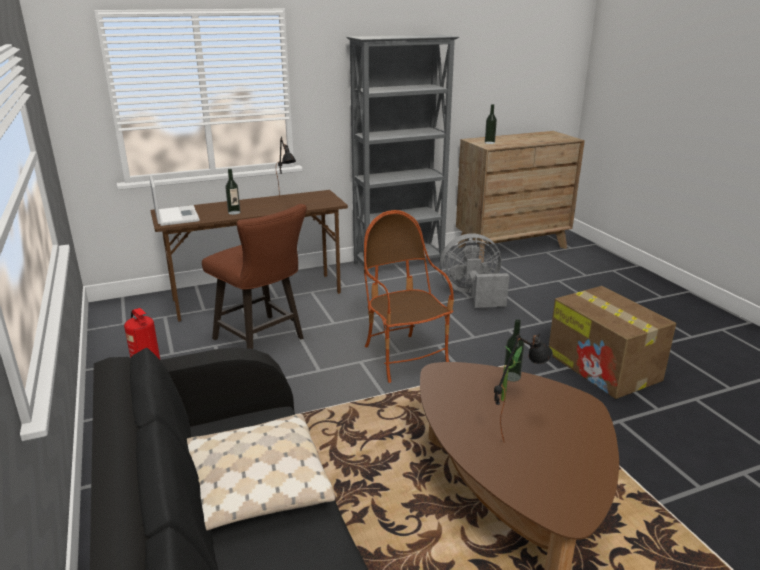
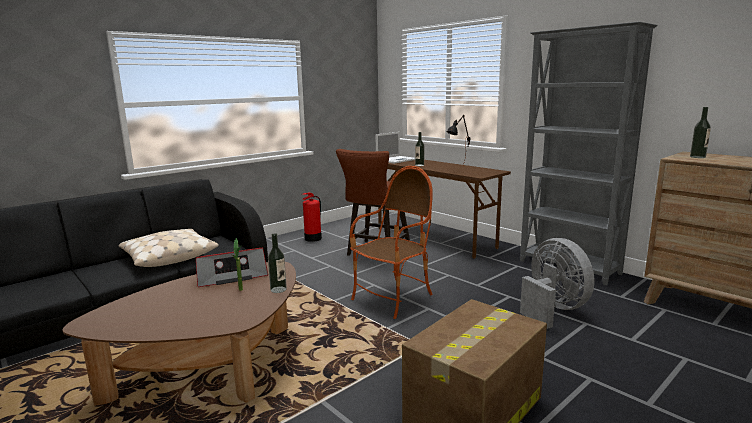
camera: 70 degrees right, 10 degrees down
(457, 403) = (232, 276): none -> radio
(514, 428) = (199, 297): black table lamp -> none

